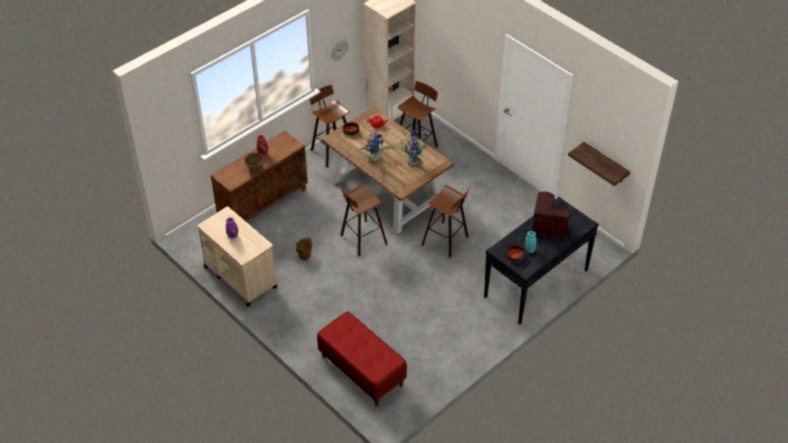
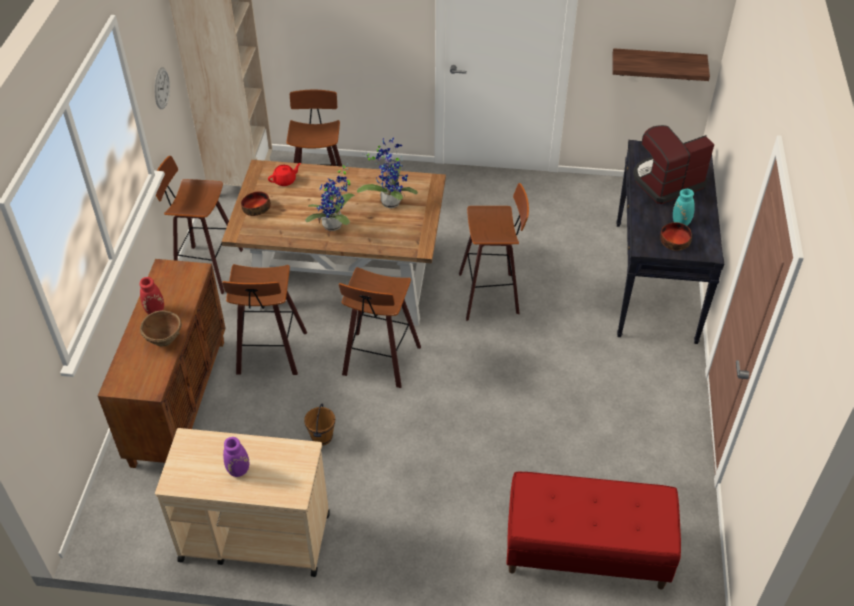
camera: 40 degrees left, 0 degrees up
(319, 207) = (270, 354): none -> stool

